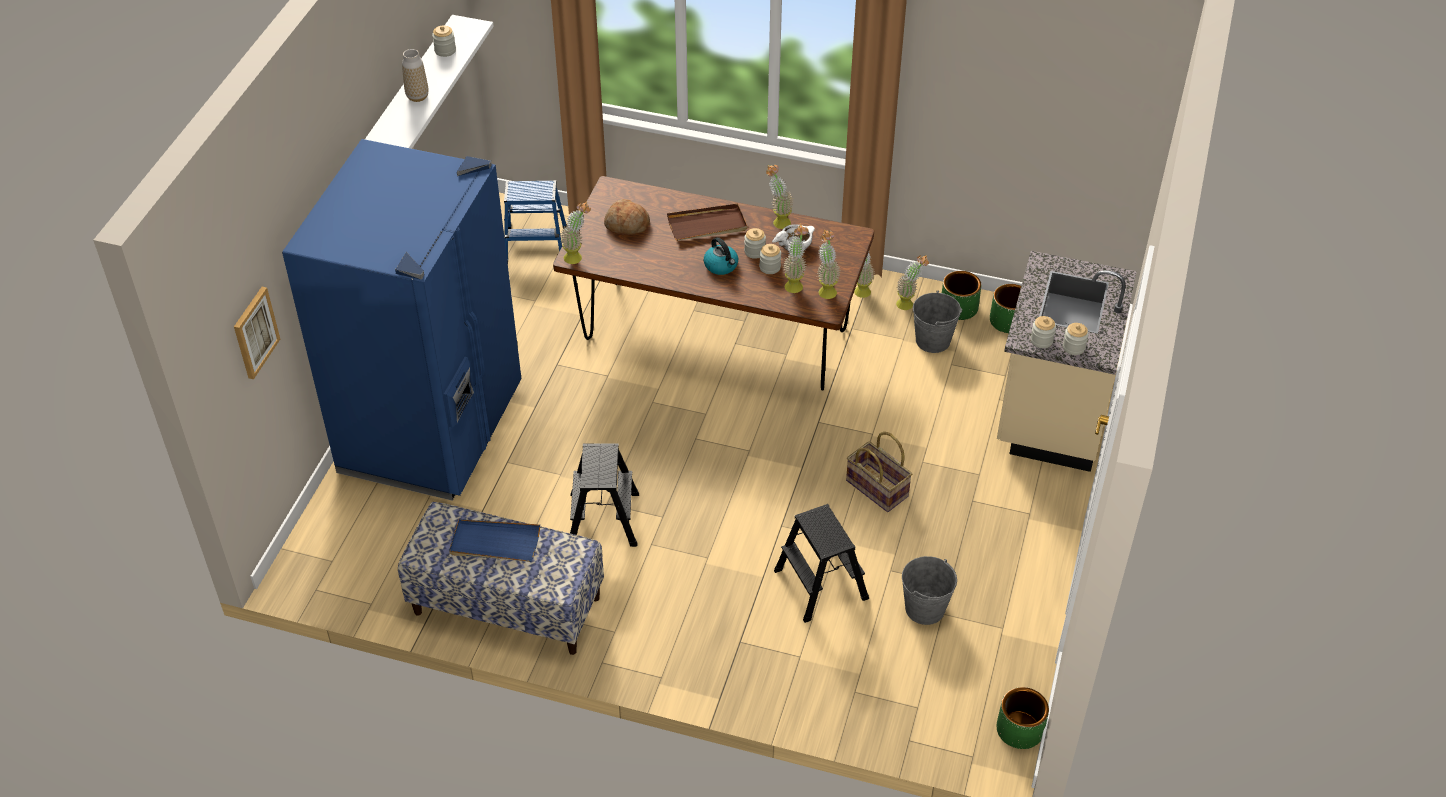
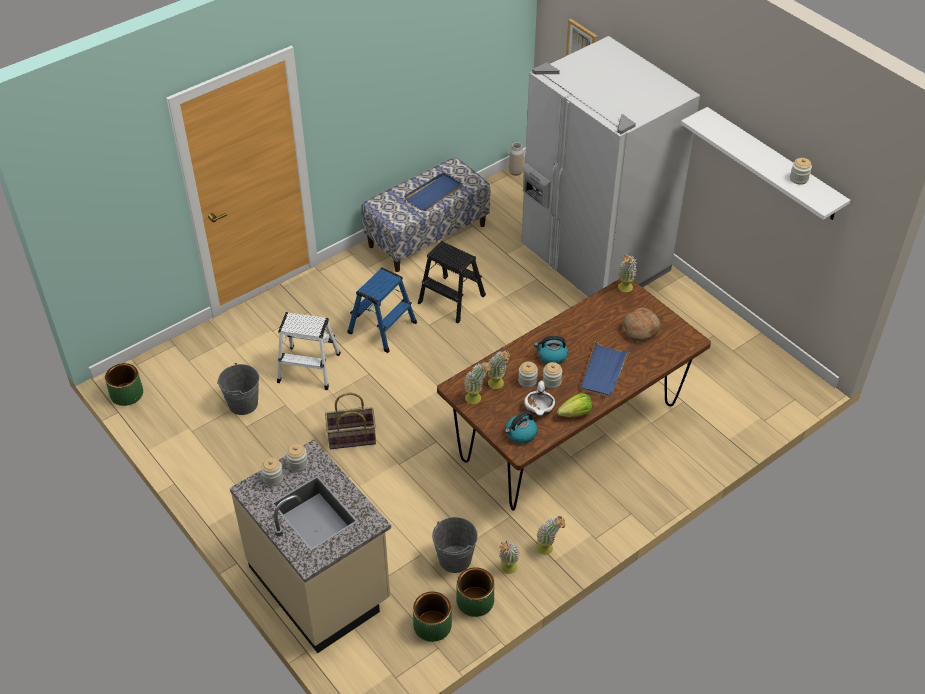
camera: 125 degrees right, 0 degrees up
(417, 97) = (746, 147): vase -> vase (515, 172)
(433, 428) = (594, 259): blue fridge -> white fridge
(536, 245) = (747, 382): blue step ladder -> blue step ladder (382, 327)
(707, 225) = (603, 371): brown tray -> blue tray
(778, 221) = (575, 414): potted plant -> lettuce
(821, 584) = (308, 367): black step ladder -> white step ladder
(837, 243) = (520, 434): none -> kettle

